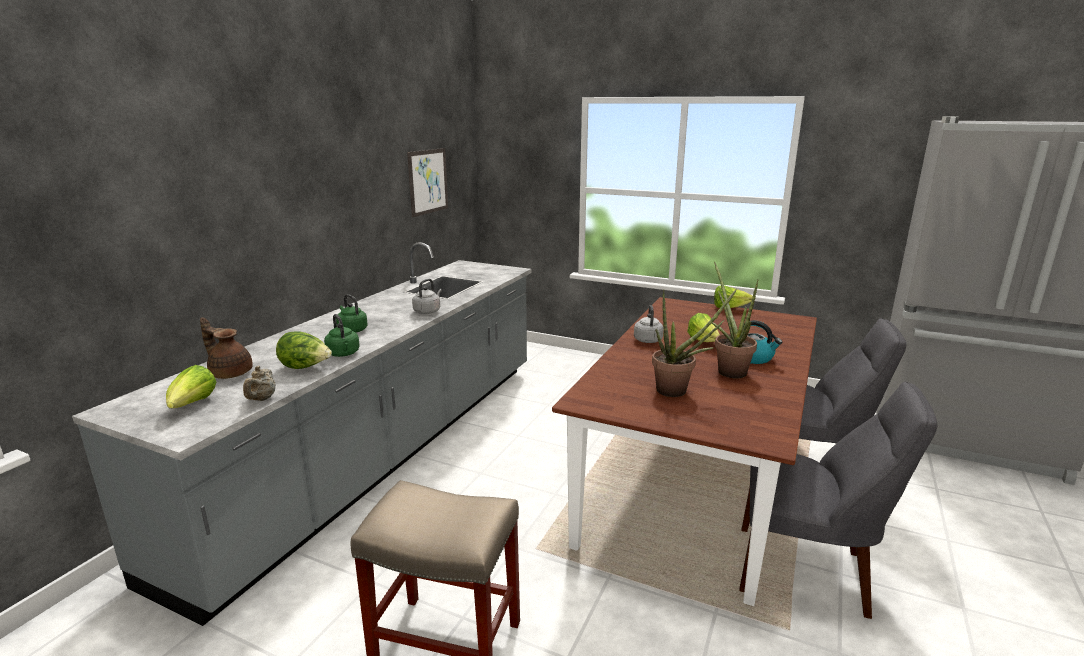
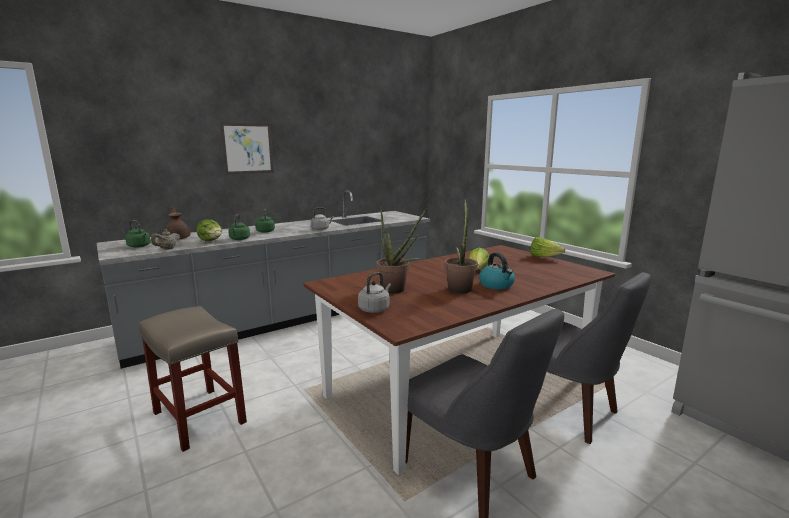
camera: 30 degrees right, 5 degrees down
(192, 405) = (139, 246): lettuce -> green kettle
(428, 181) = (378, 155): picture -> picture (247, 148)
(647, 339) = (438, 263): grey kettle -> grey kettle (375, 309)

